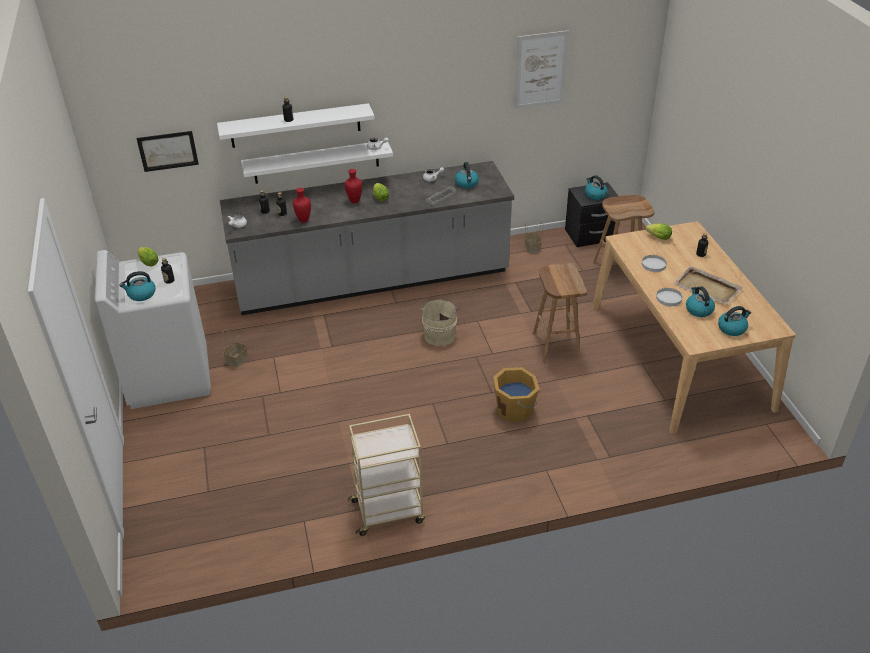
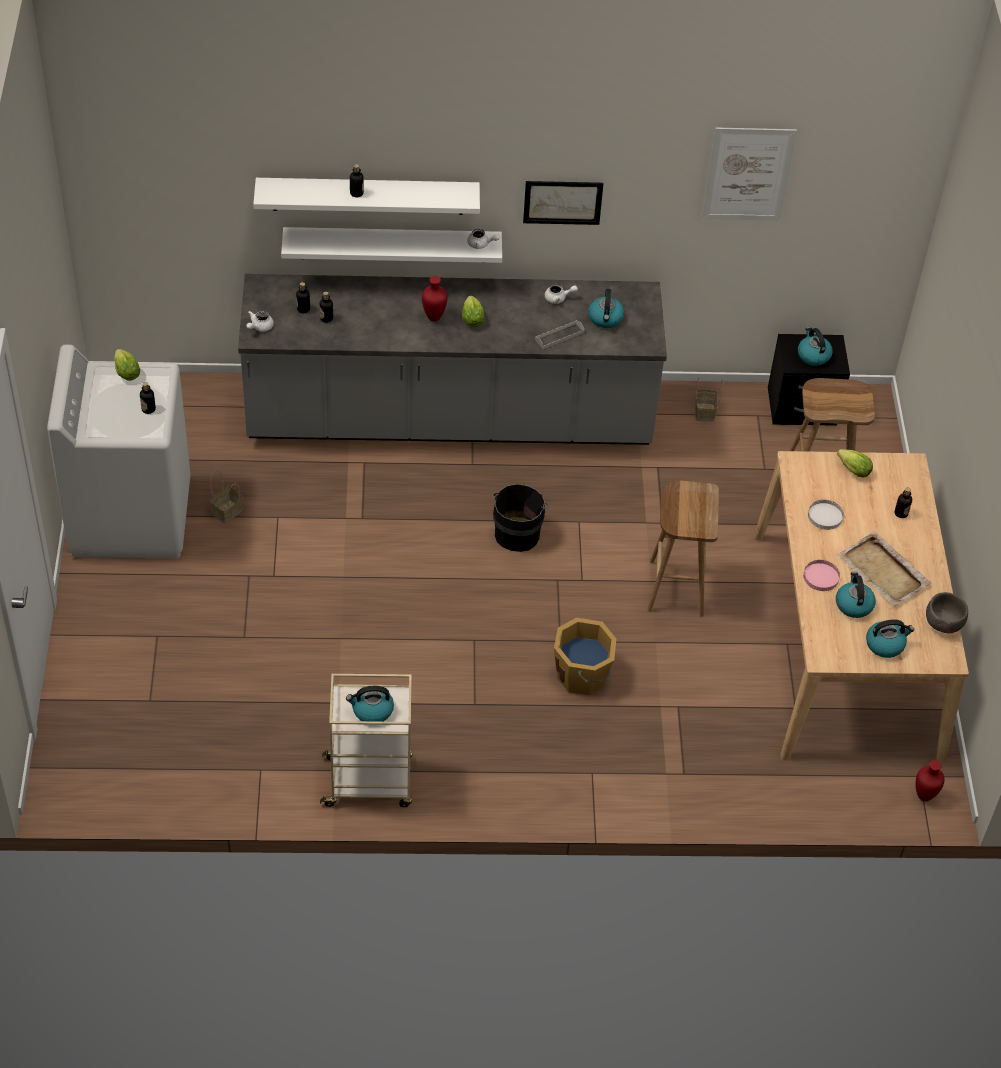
camera: 10 degrees right, 10 degrees up
(141, 294) = (108, 424): kettle -> kettle (372, 711)
(168, 151) = (181, 202): picture -> picture (562, 202)
(304, 221) = (353, 338): red vase -> red vase (924, 797)
(439, 334) = (518, 532): beige bucket -> black bucket
(669, 298) = (820, 577): white plate -> pink plate
(762, 309) = (942, 624): none -> brown bowl

